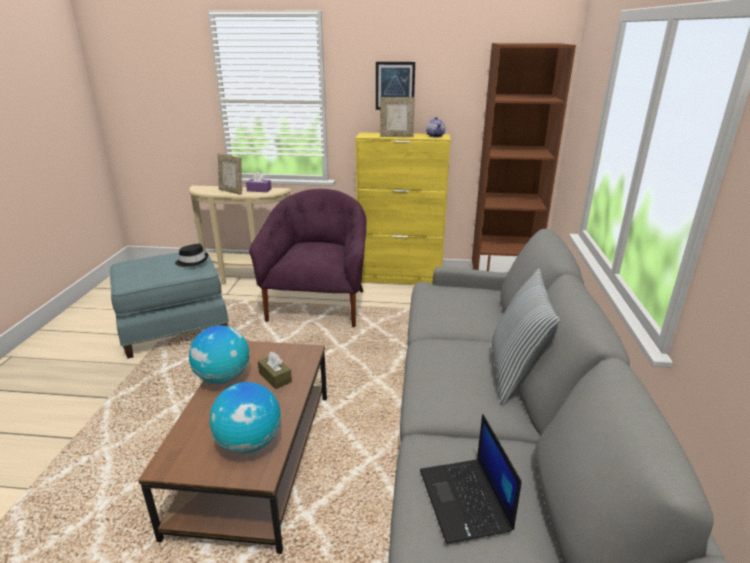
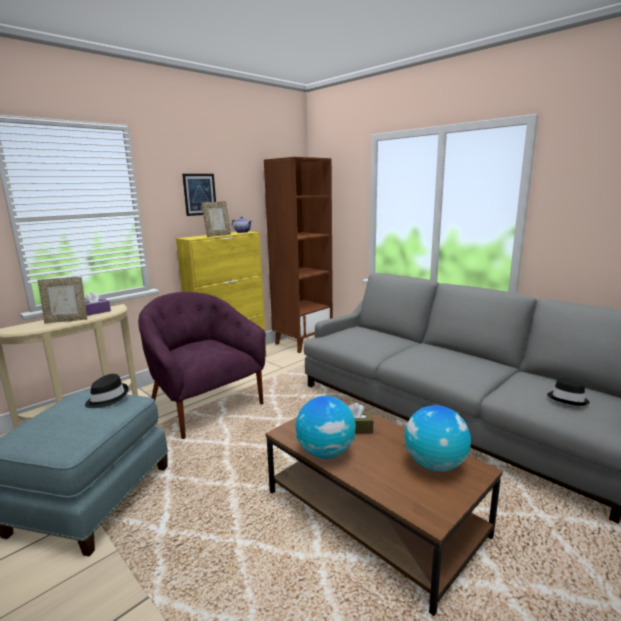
camera: 50 degrees left, 10 degrees down
(466, 500) = (568, 399): laptop -> black hat
(515, 373) = (458, 350): pillow -> none

